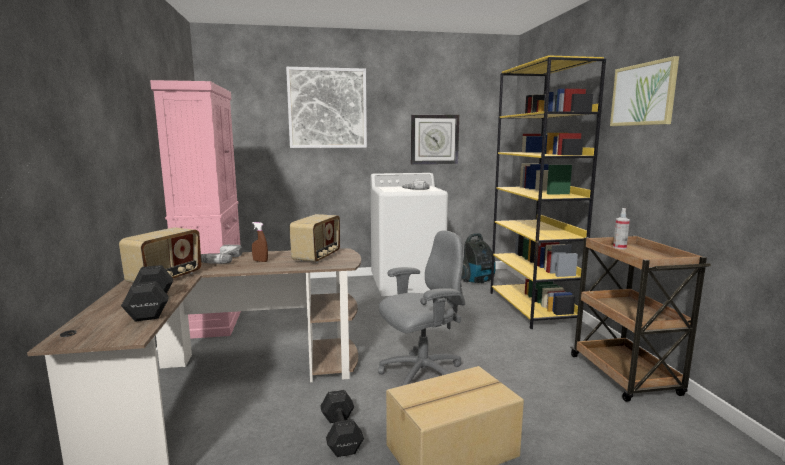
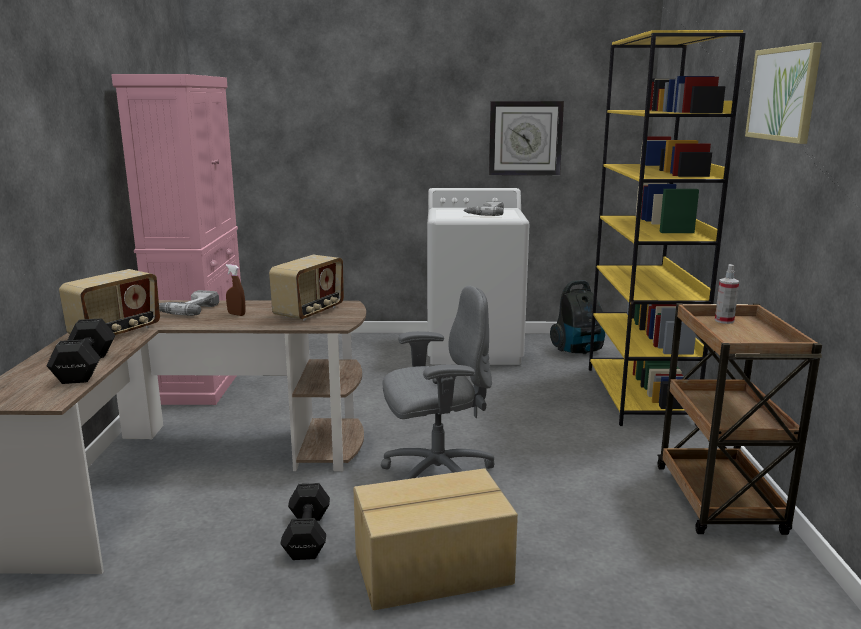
camera: 10 degrees right, 5 degrees up
(327, 108) = (368, 93): picture -> none

